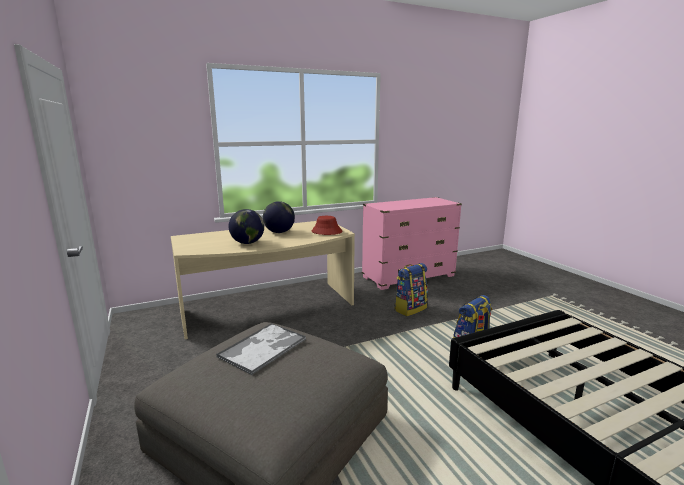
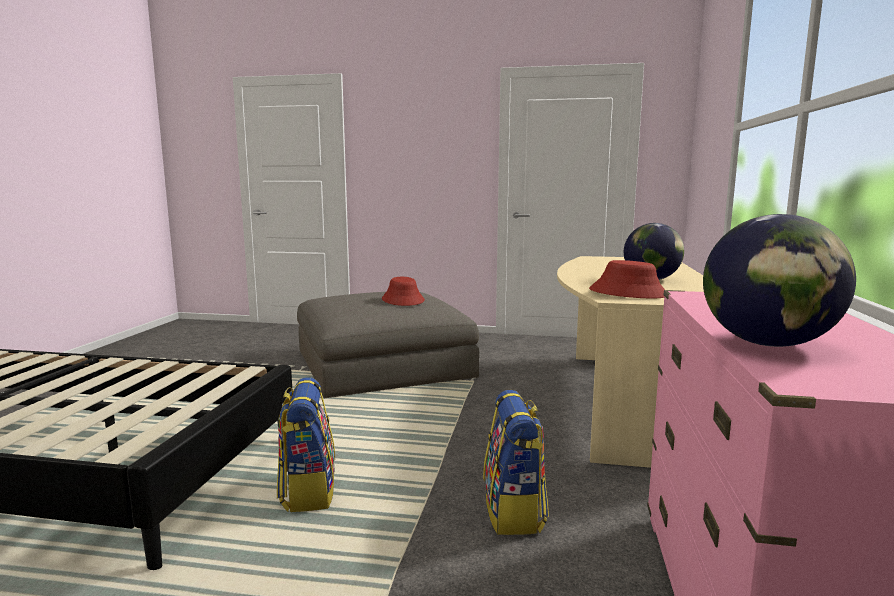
camera: 125 degrees right, 5 degrees down
(248, 243) = (601, 268): globe -> globe (768, 344)
(263, 348) = (403, 300): tray -> red hat

